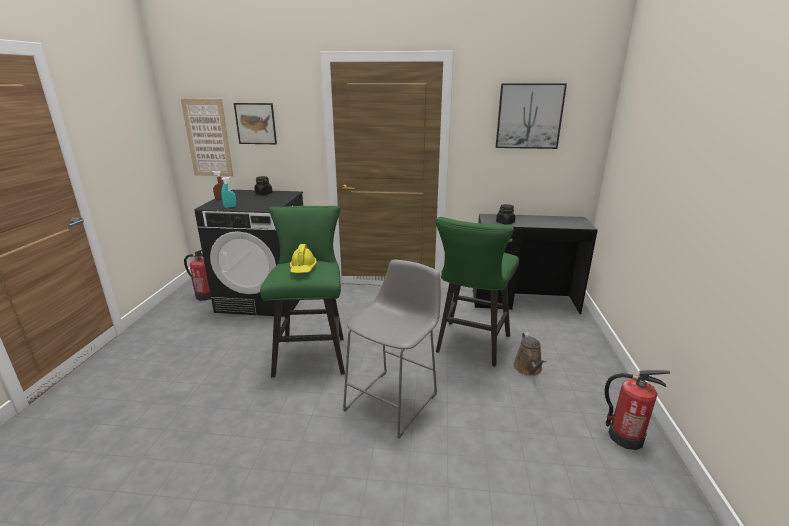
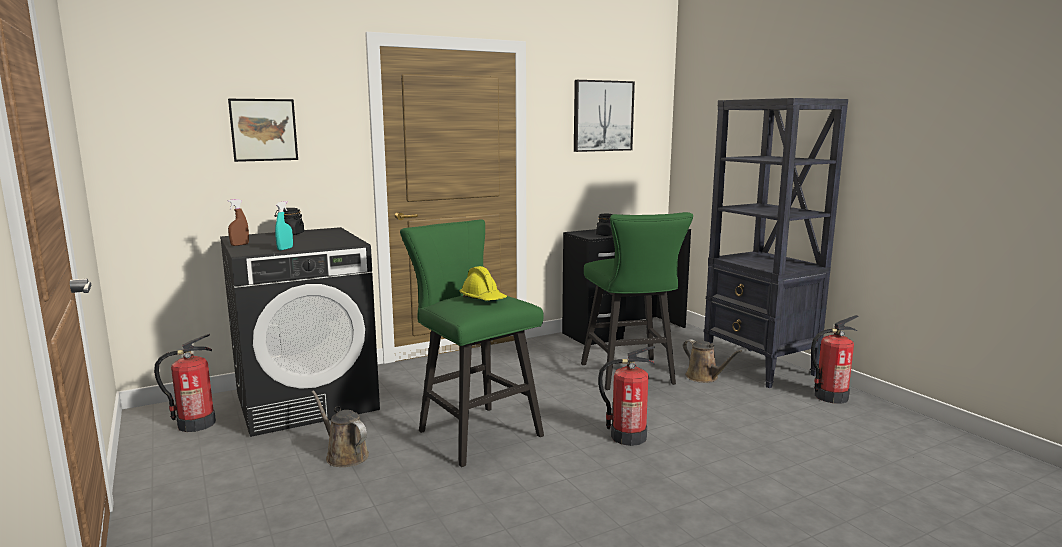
camera: 35 degrees left, 10 degrees down
(208, 138) = (174, 155): picture -> none
(233, 342) = (344, 455): none -> brown watering can
(394, 399) = (627, 437): grey stool -> fire extinguisher
(594, 377) = (759, 367): none -> black bookcase

